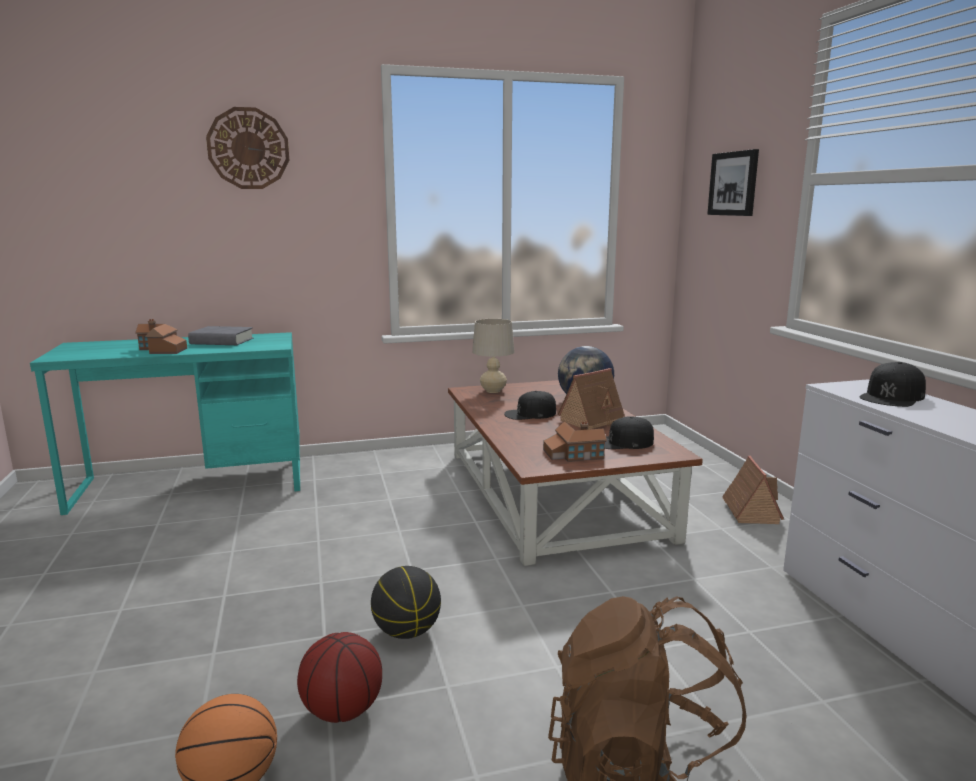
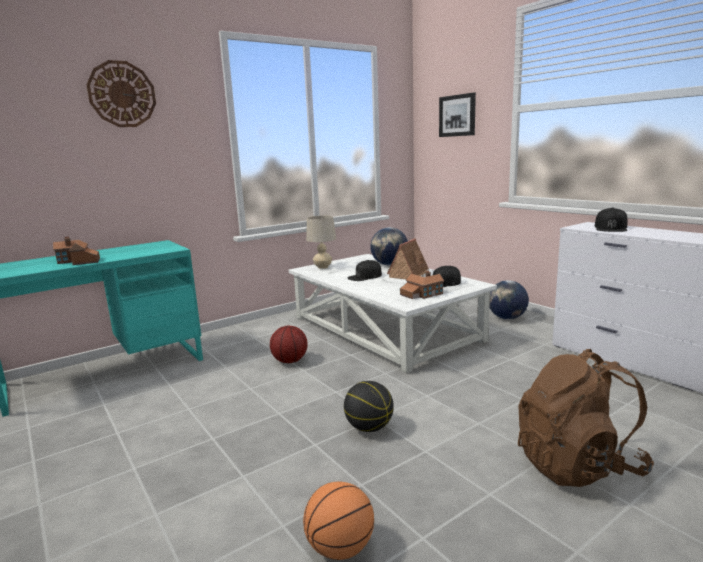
camera: 20 degrees left, 0 degrees up
(222, 341) = (121, 251): grey book -> none
(342, 711) = (373, 484): basketball -> basketball (290, 361)
(555, 493) = (386, 329): brown coffee table -> white coffee table
(750, 511) = (506, 318): toy house -> globe

